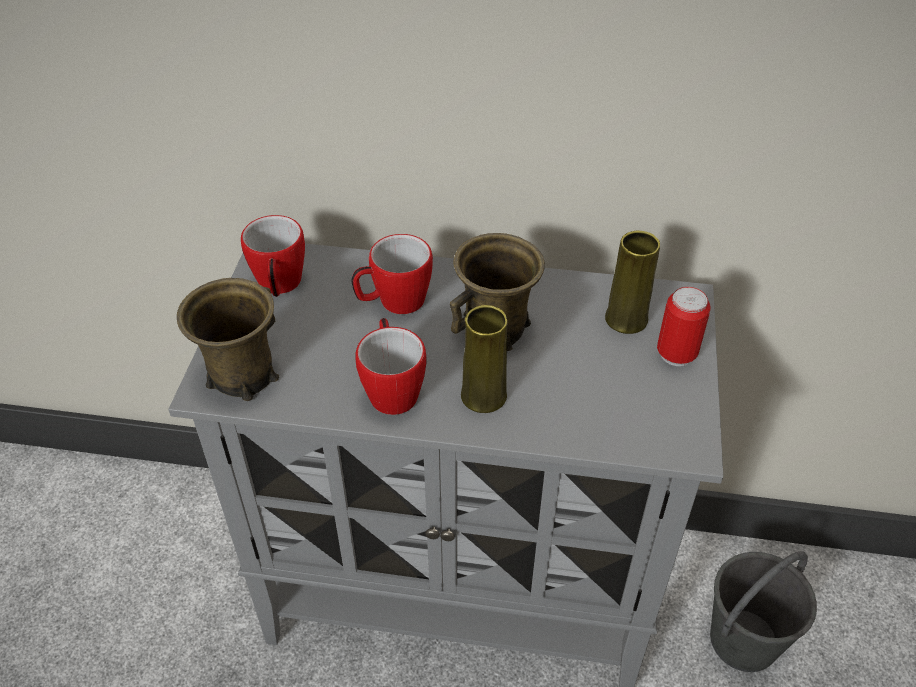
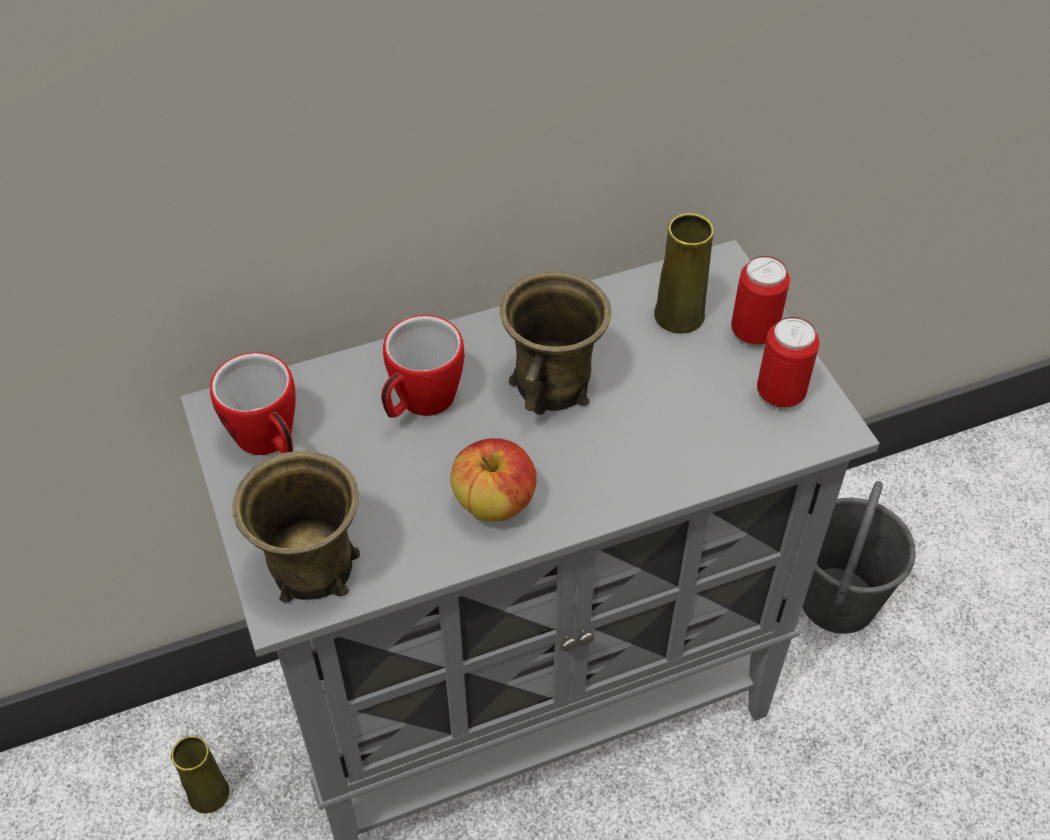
camera: 30 degrees left, 5 degrees up
(392, 388) = (494, 503): mug -> apple
(483, 396) = (597, 467): yellow vase -> yellow vase (208, 794)
(664, 406) = (780, 395): none -> can

